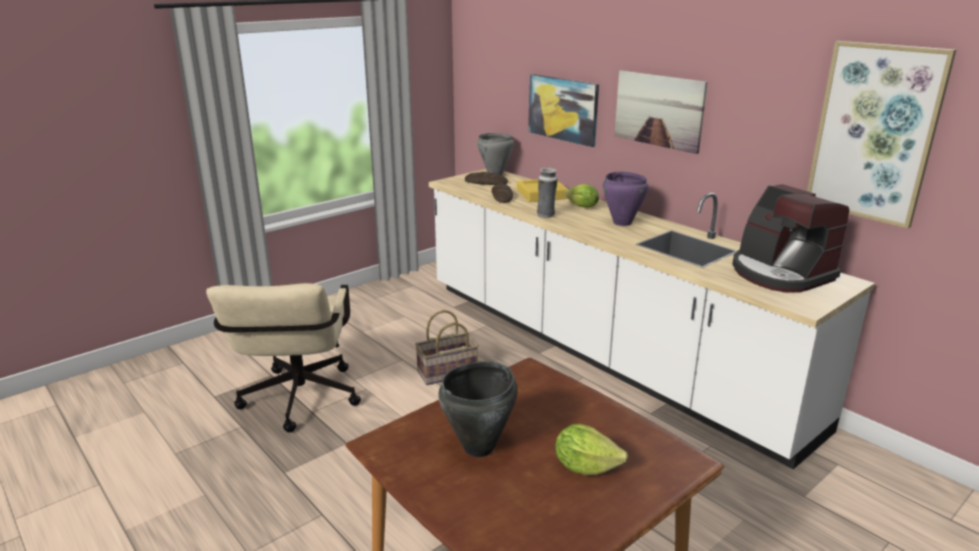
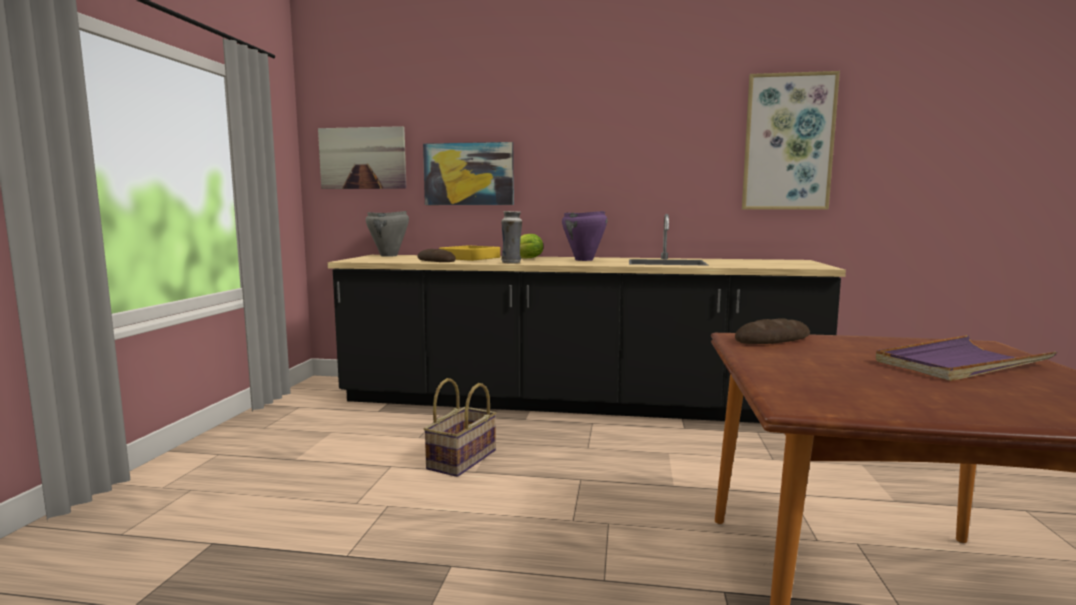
camera: 40 degrees left, 15 degrees down
(298, 403) = (310, 555): beige office chair -> none
(479, 448) = (873, 378): black cooking pot -> none
(486, 182) = (394, 258): bread -> bread (772, 339)
(585, 466) = (960, 363): lettuce -> purple tray
(600, 351) = (573, 403): white counter -> black counter
(658, 110) = (586, 157): picture -> picture (362, 158)
(780, 273) = (757, 262): coffee machine -> none

